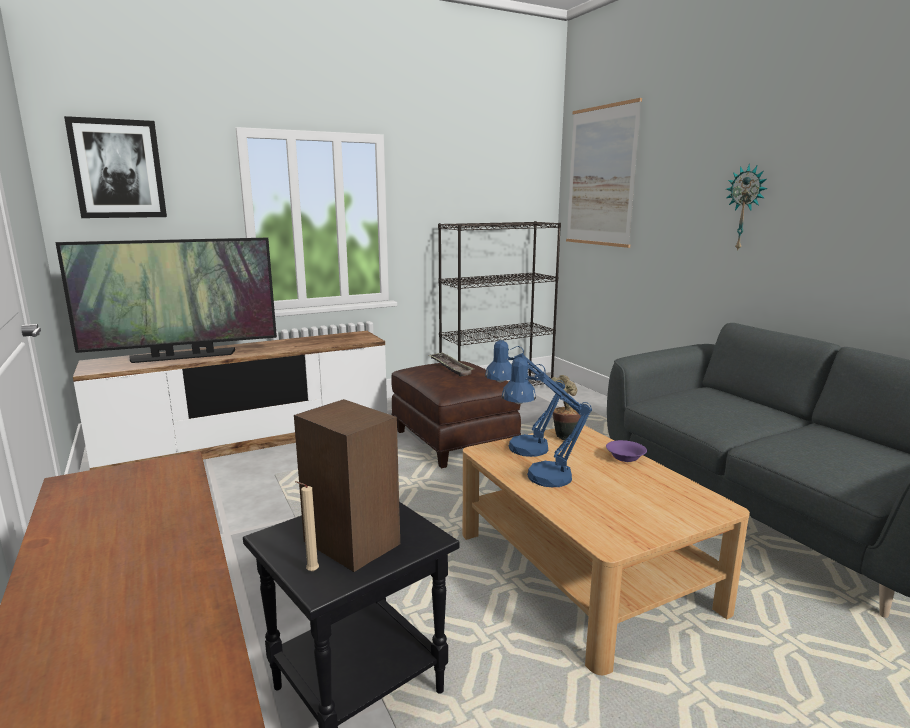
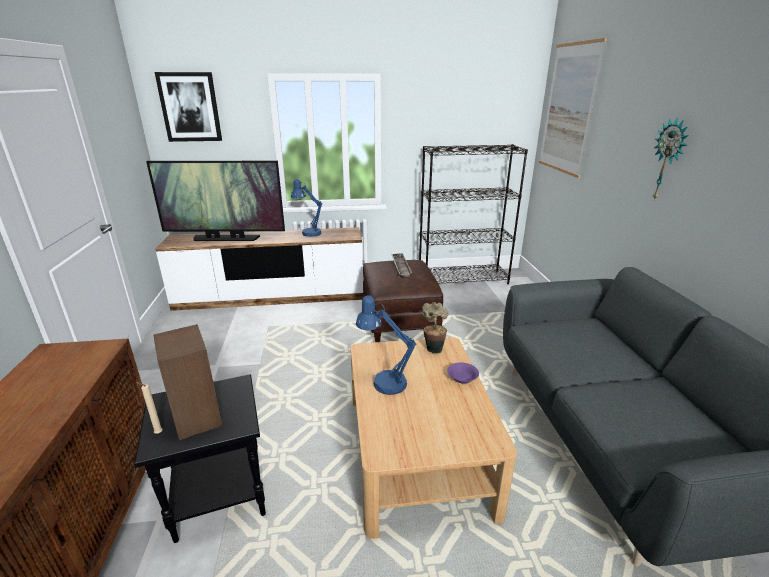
camera: 20 degrees right, 10 degrees up
(519, 447) = (392, 351): blue table lamp -> blue table lamp (308, 232)

